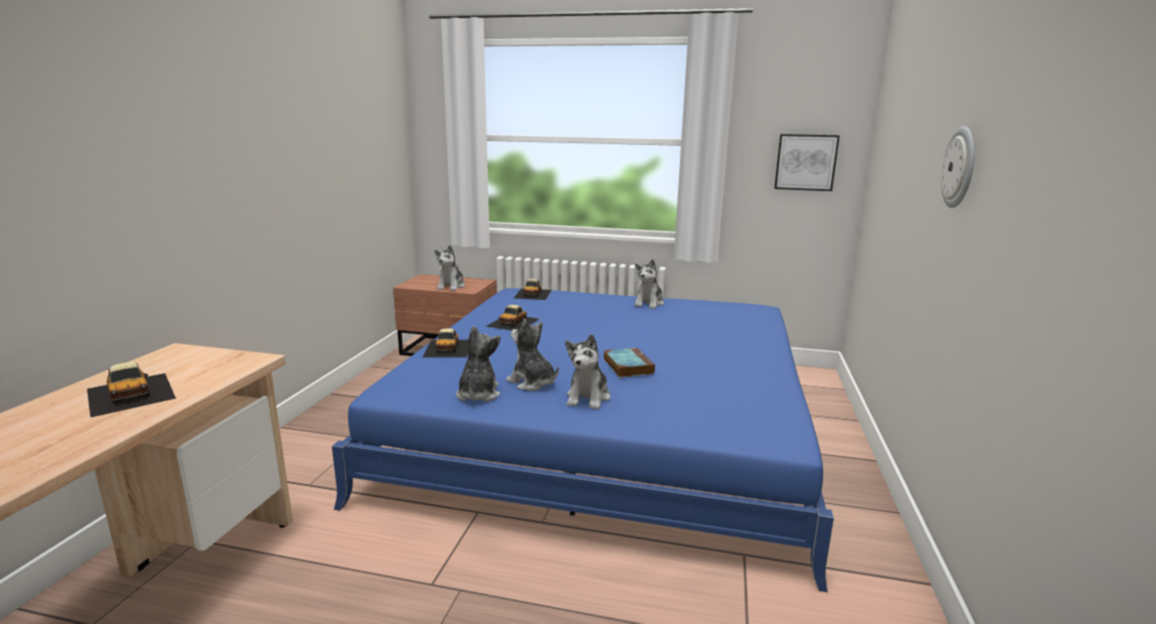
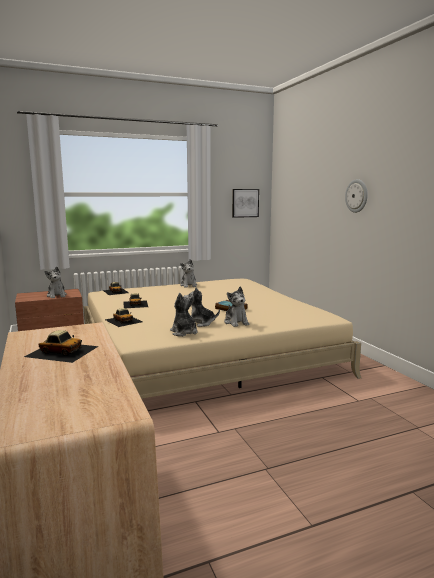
camera: 35 degrees left, 5 degrees down
(606, 425) = (202, 352): blue bed -> beige bed

